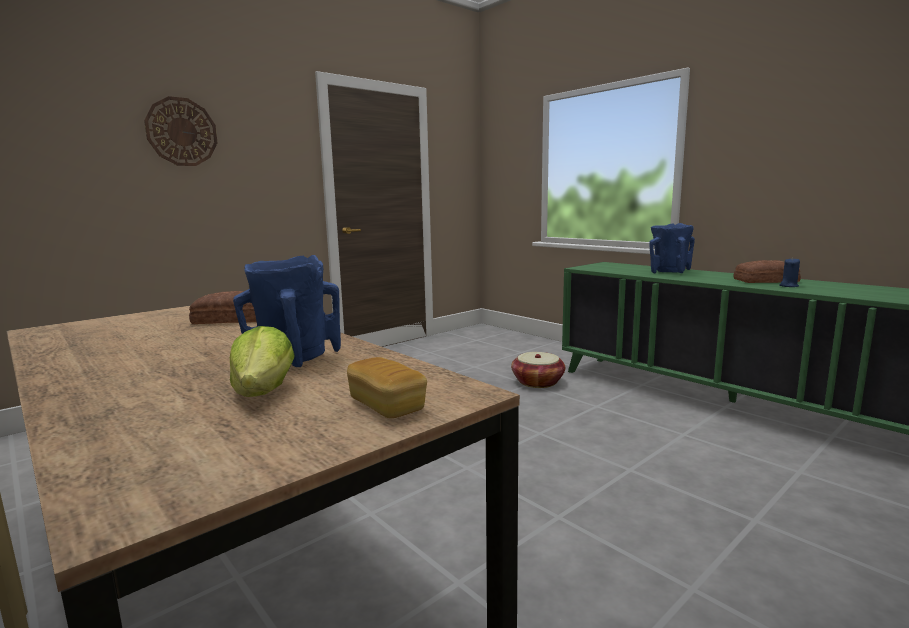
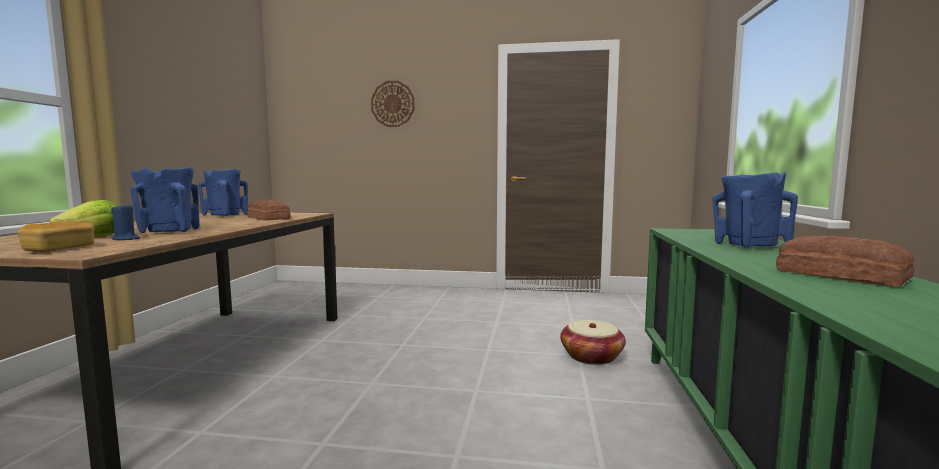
camera: 50 degrees right, 5 degrees down
(124, 331) = (225, 216): none -> blue vase
(788, 286) = (830, 286): blue candle -> blue candle (125, 239)

